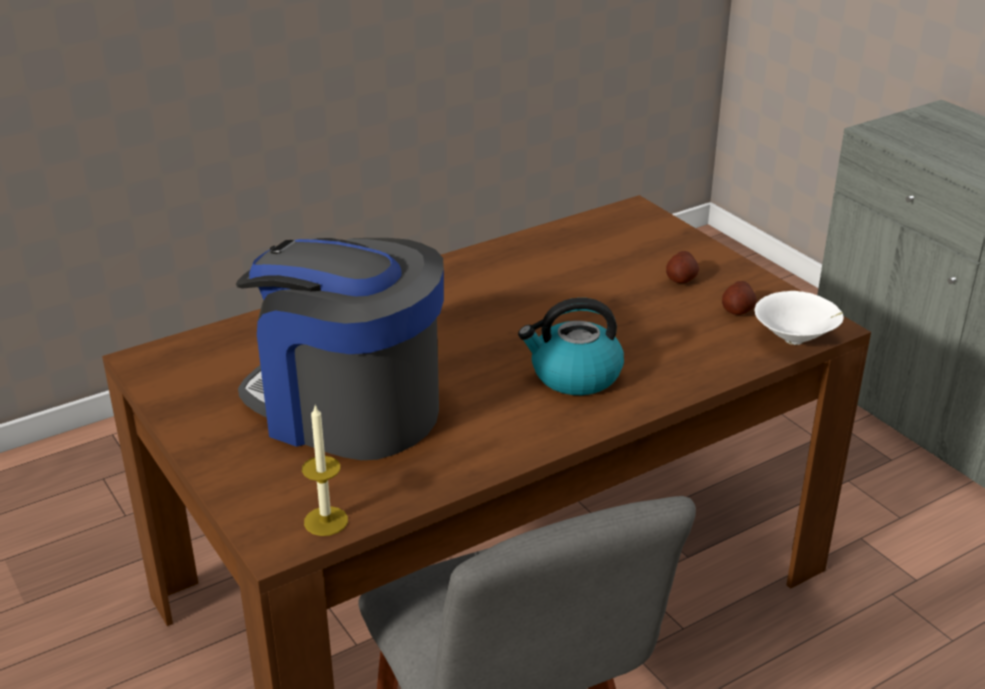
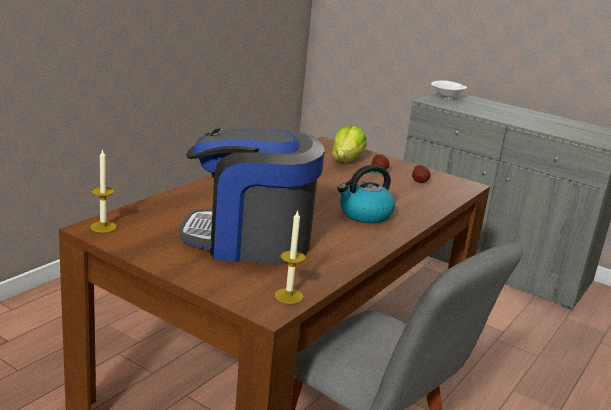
camera: 25 degrees left, 10 degrees down
(161, 359) = (103, 227): none -> candle
(639, 253) = (346, 160): none -> lettuce
(796, 340) = (459, 191): white bowl -> white bowl (447, 98)

